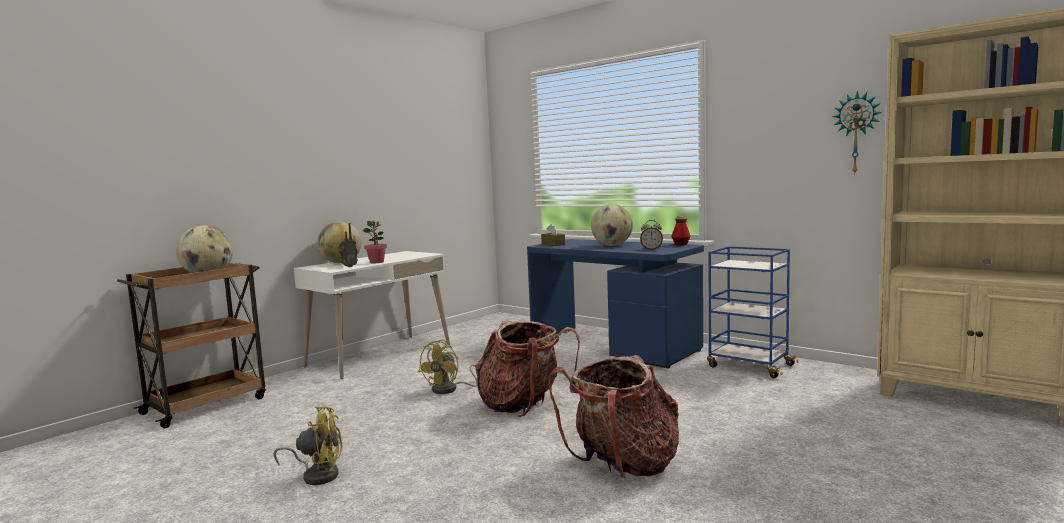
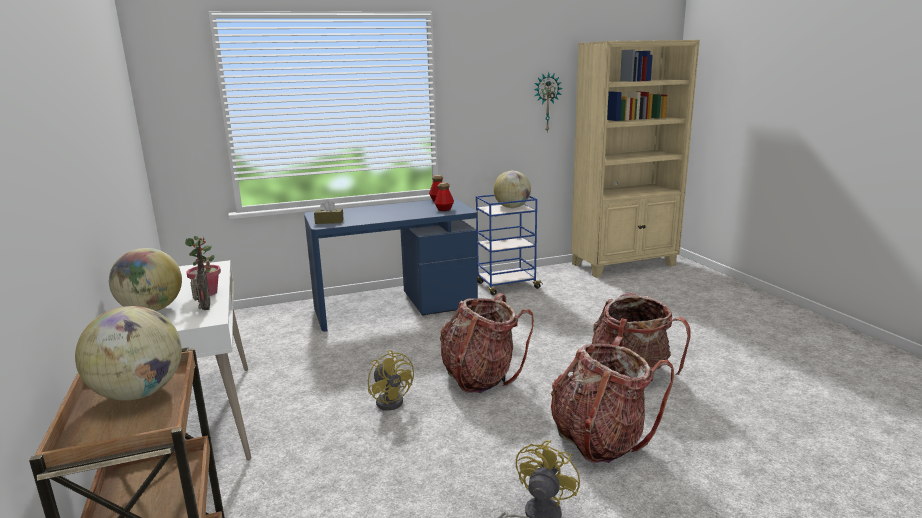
camera: 60 degrees left, 10 degrees up
(459, 476) = (600, 439): none -> backpack
(612, 245) = (392, 212): globe -> globe (512, 207)
(651, 249) = (444, 209): alarm clock -> bottle

